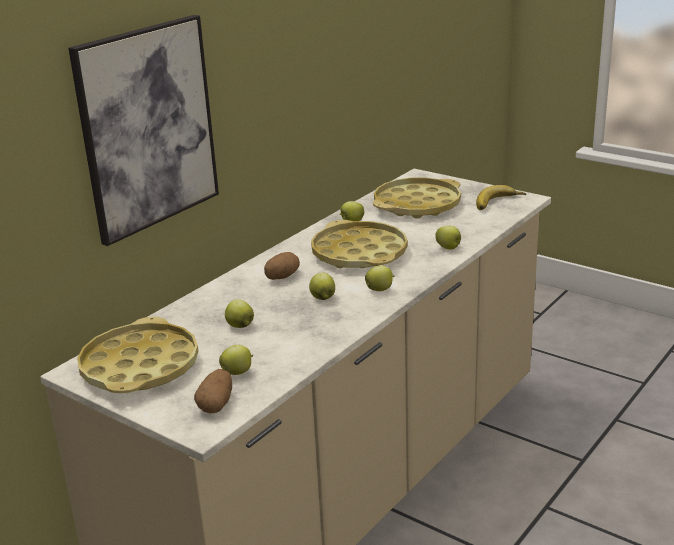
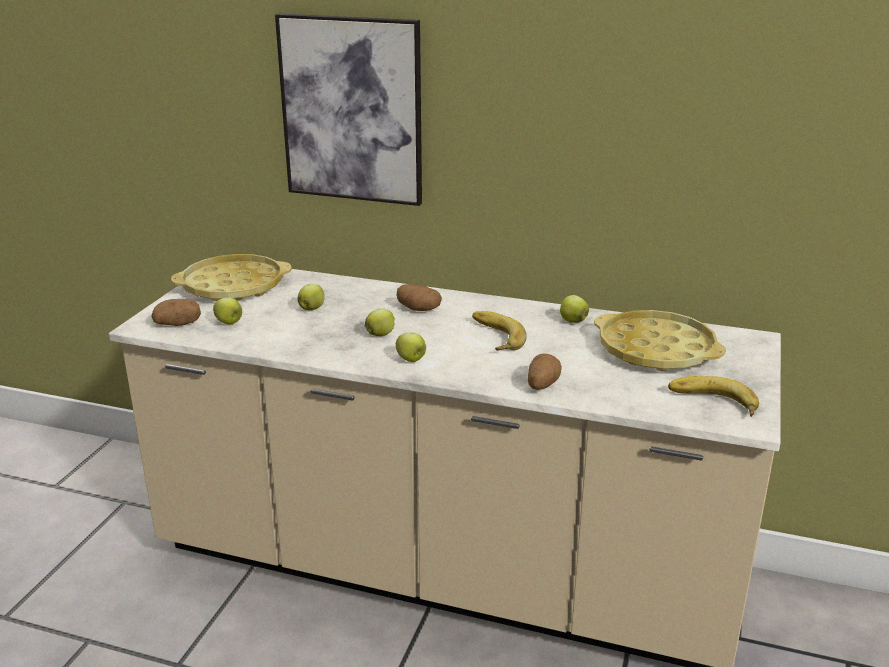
camera: 70 degrees right, 0 degrees up
(359, 254) = (493, 337): yellow tray -> banana
(448, 248) = (542, 384): apple -> potato

